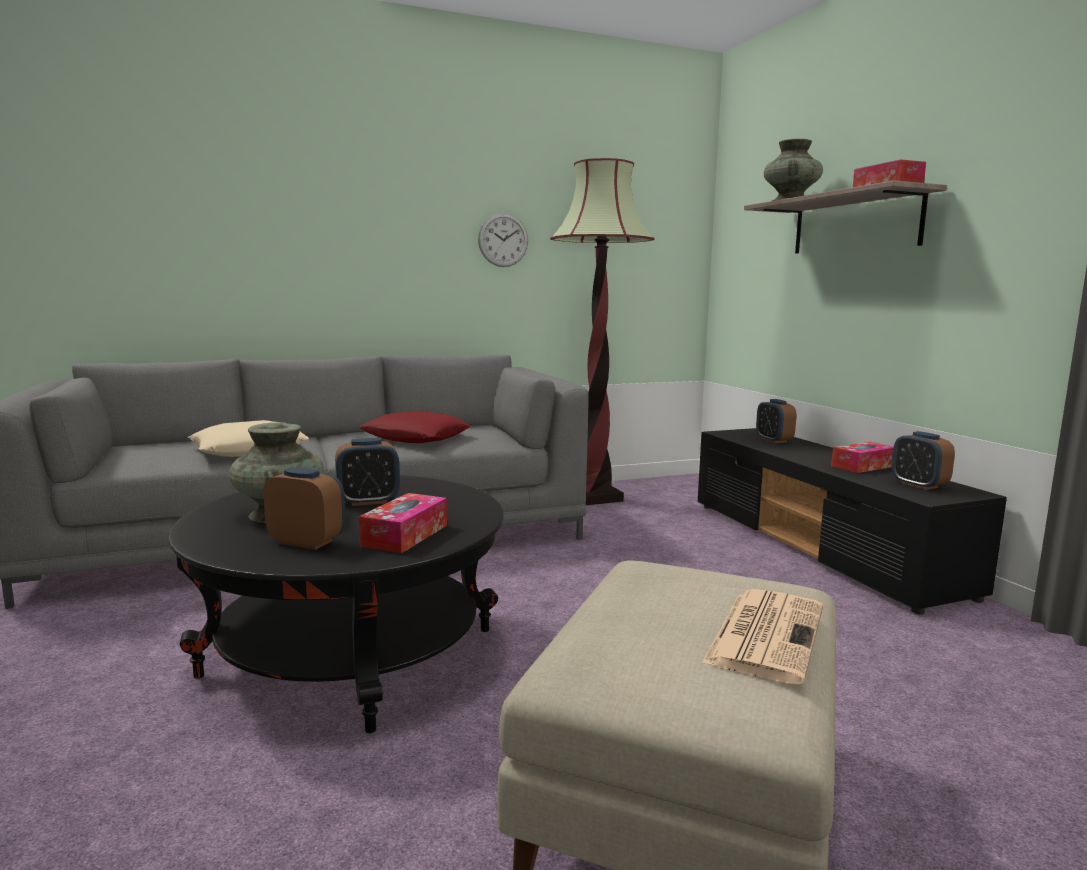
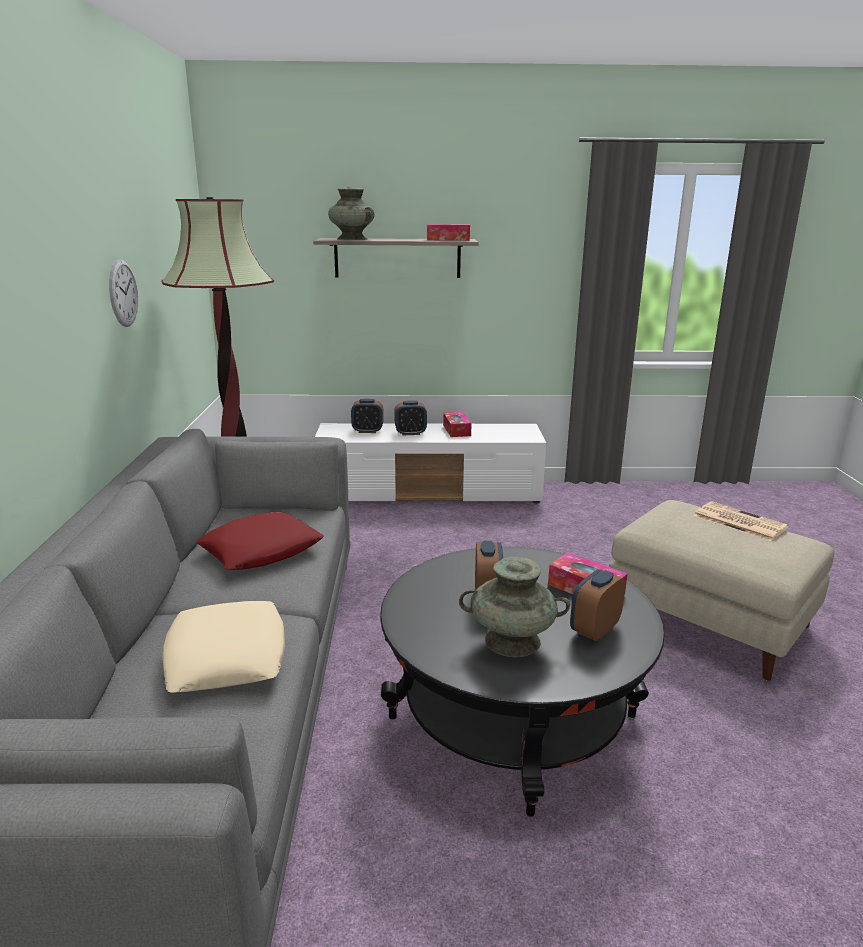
camera: 70 degrees left, 10 degrees up
(820, 547) = (430, 493): black tv stand -> white tv stand
(919, 485) = (506, 432): alarm clock -> alarm clock (410, 433)

